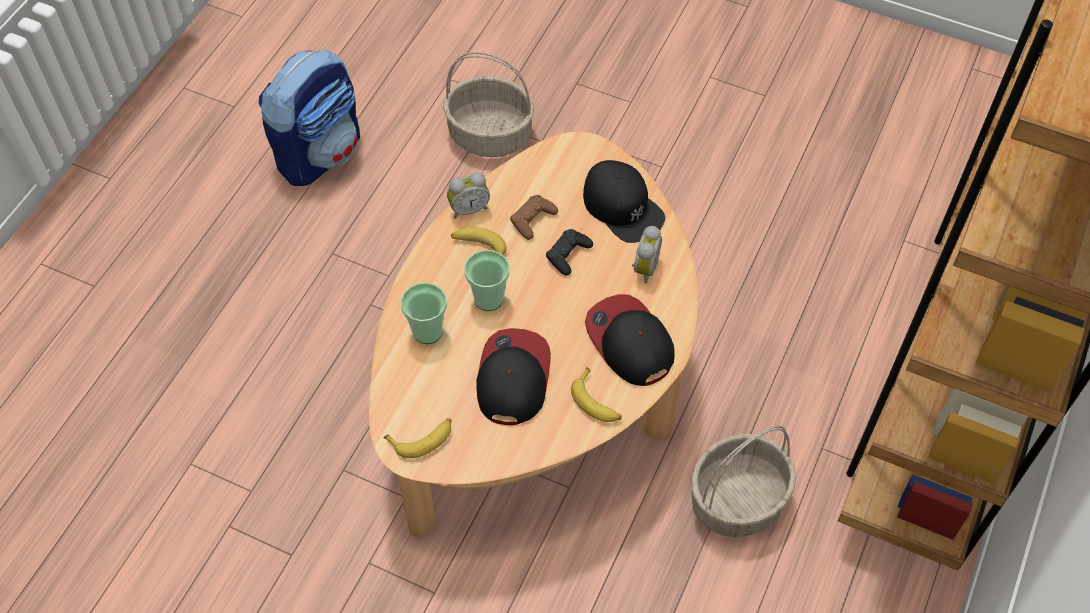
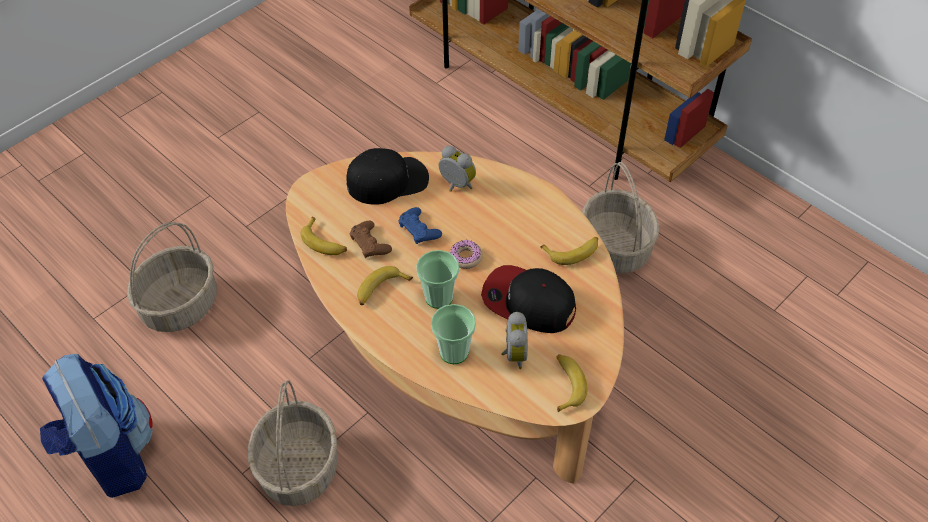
camera: 70 degrees left, 5 degrees down
(352, 293) = (298, 467): none -> basket
(468, 208) = (333, 286): alarm clock -> alarm clock (513, 354)
(519, 183) = (325, 242): none -> banana
(549, 306) = (466, 257): none -> donut
(568, 255) = (419, 230): black game controller -> blue game controller
(629, 342) = (524, 215): cap -> none

